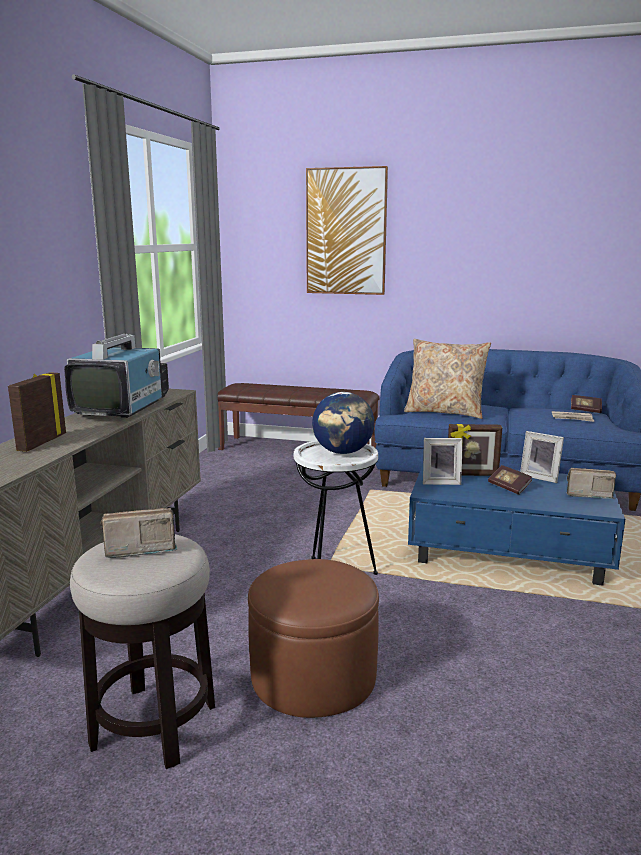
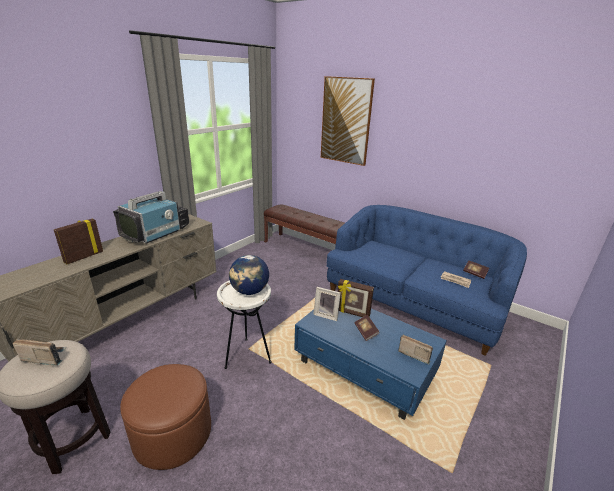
camera: 20 degrees right, 10 degrees up
(445, 412) = (374, 255): beige pillow -> none
(540, 477) = (396, 327): picture frame -> none

